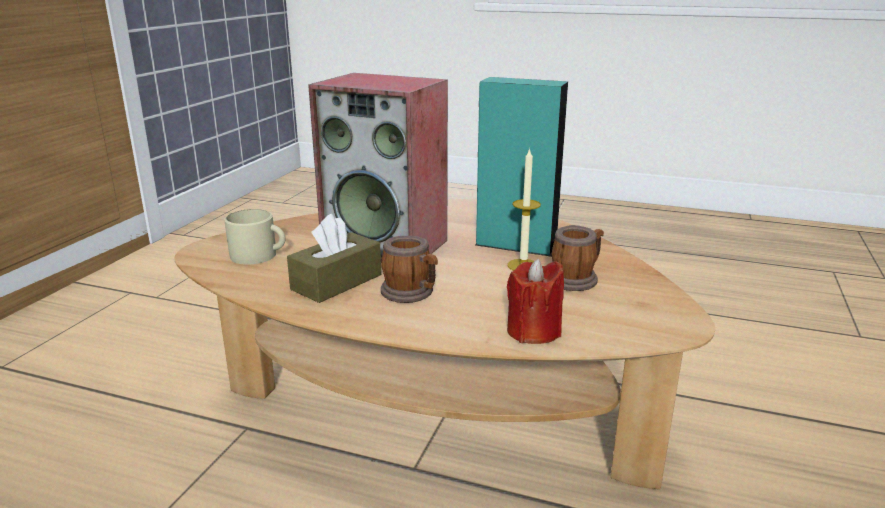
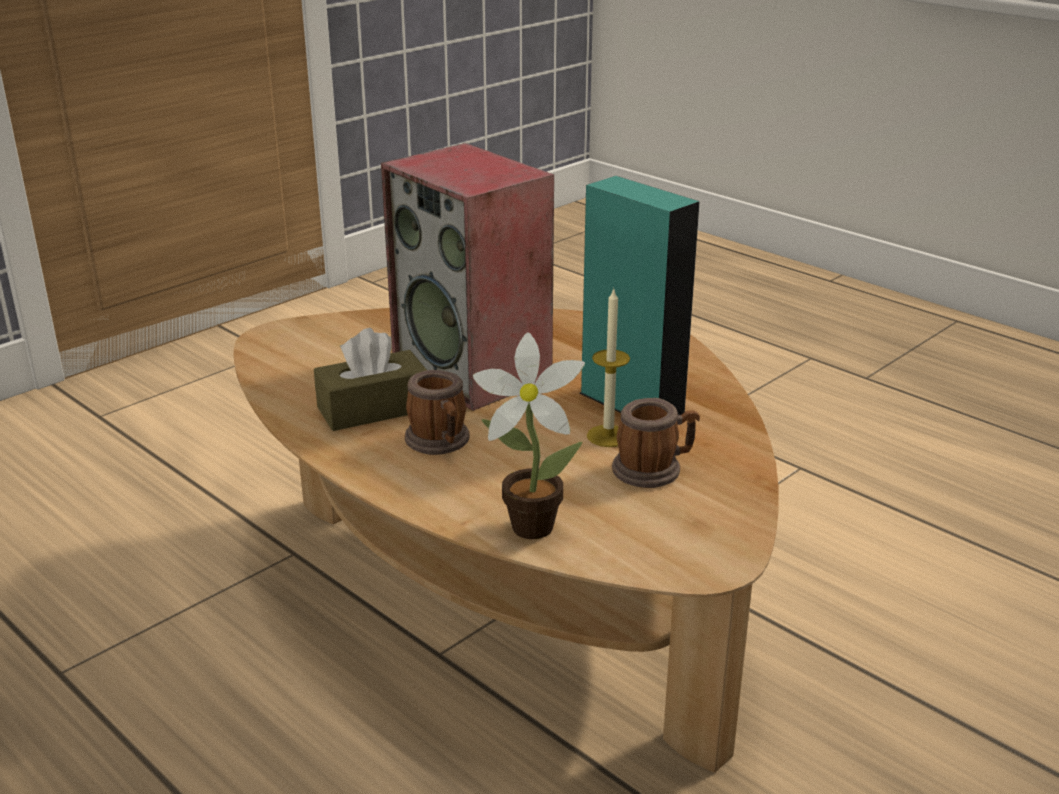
camera: 25 degrees right, 5 degrees up
(259, 255) = (322, 354): beige mug -> none
(533, 331) = (526, 525): red candle -> potted plant

